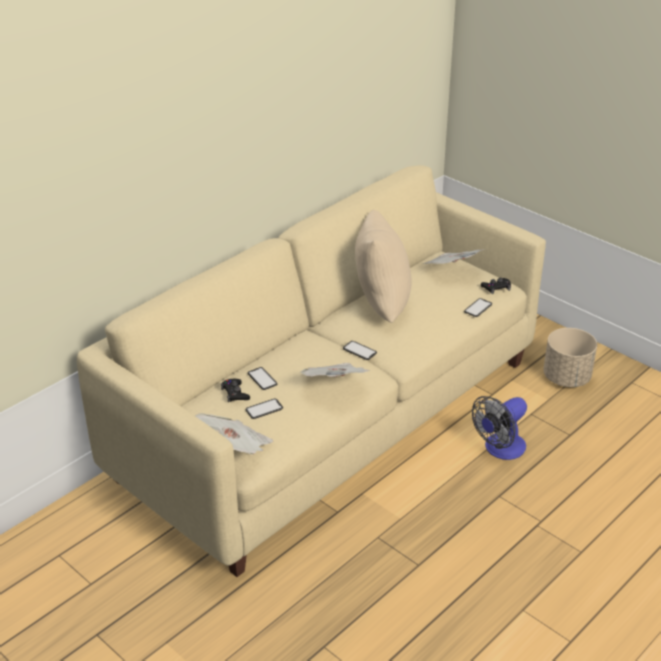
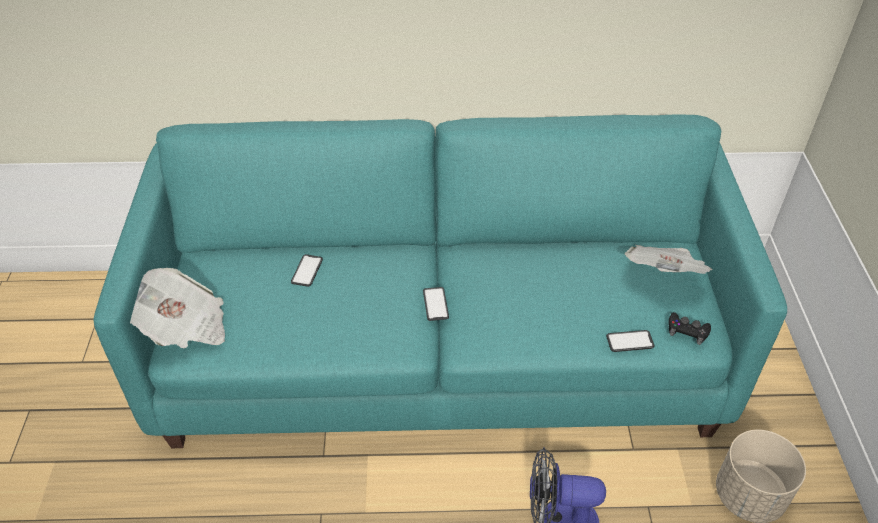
camera: 45 degrees right, 10 degrees up
(235, 393) = (265, 269): black game controller -> none
(264, 409) = (263, 304): phone -> none
(331, 418) = (440, 353): beige sofa -> turquoise sofa
(335, 385) = (357, 326): newspaper -> none
(379, 305) = (525, 266): beige pillow -> none

